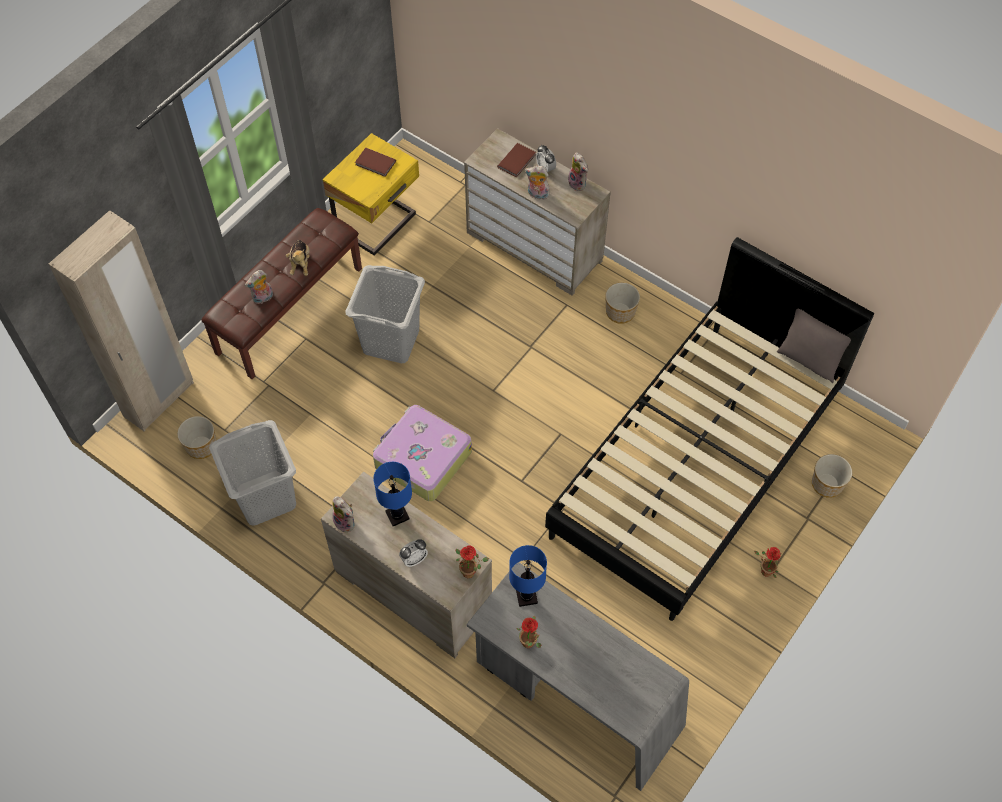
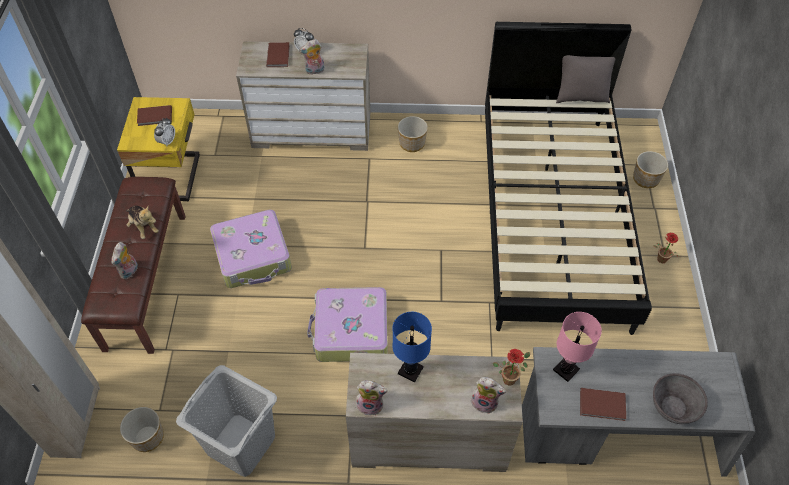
camera: 35 degrees left, 5 degrees down
(391, 340) = (253, 256): grey laundry basket -> suitcase
(414, 559) = (455, 398): alarm clock -> alarm clock (167, 141)
(526, 596) = (566, 369): blue table lamp -> pink table lamp
(530, 644) = (603, 406): potted plant -> brown book
(578, 183) = (339, 49): plush toy -> plush toy (485, 402)
(588, 684) = (673, 407): none -> grey bowl

